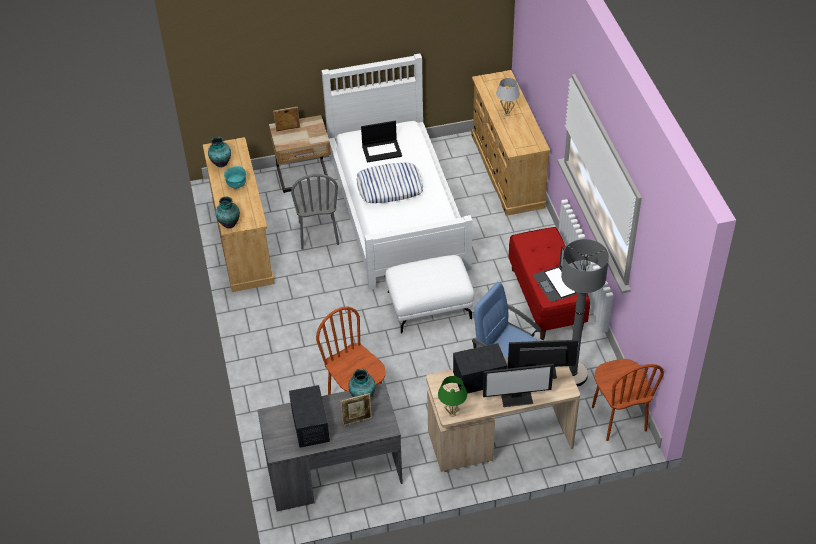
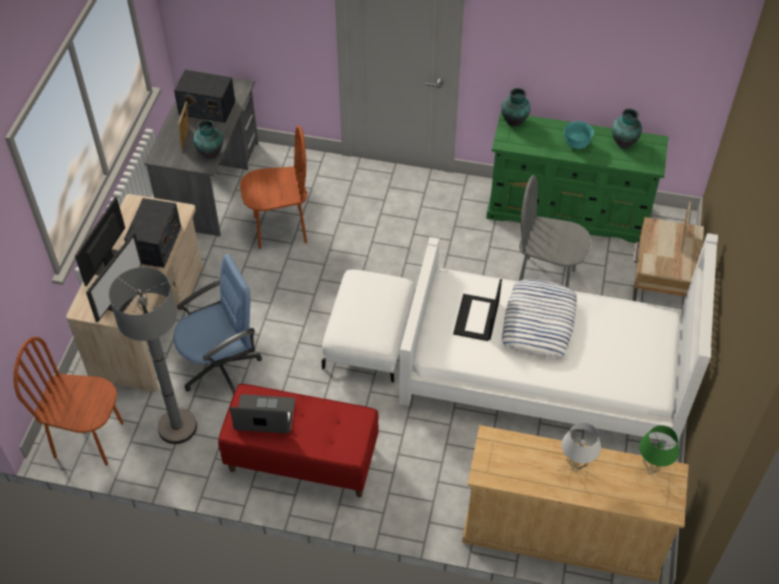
camera: 115 degrees right, 5 degrees up
(242, 241) = (568, 212): beige dresser -> green dresser
(382, 150) = (615, 342): laptop -> laptop (477, 318)
(452, 414) = (132, 205): green table lamp -> green table lamp (651, 470)

